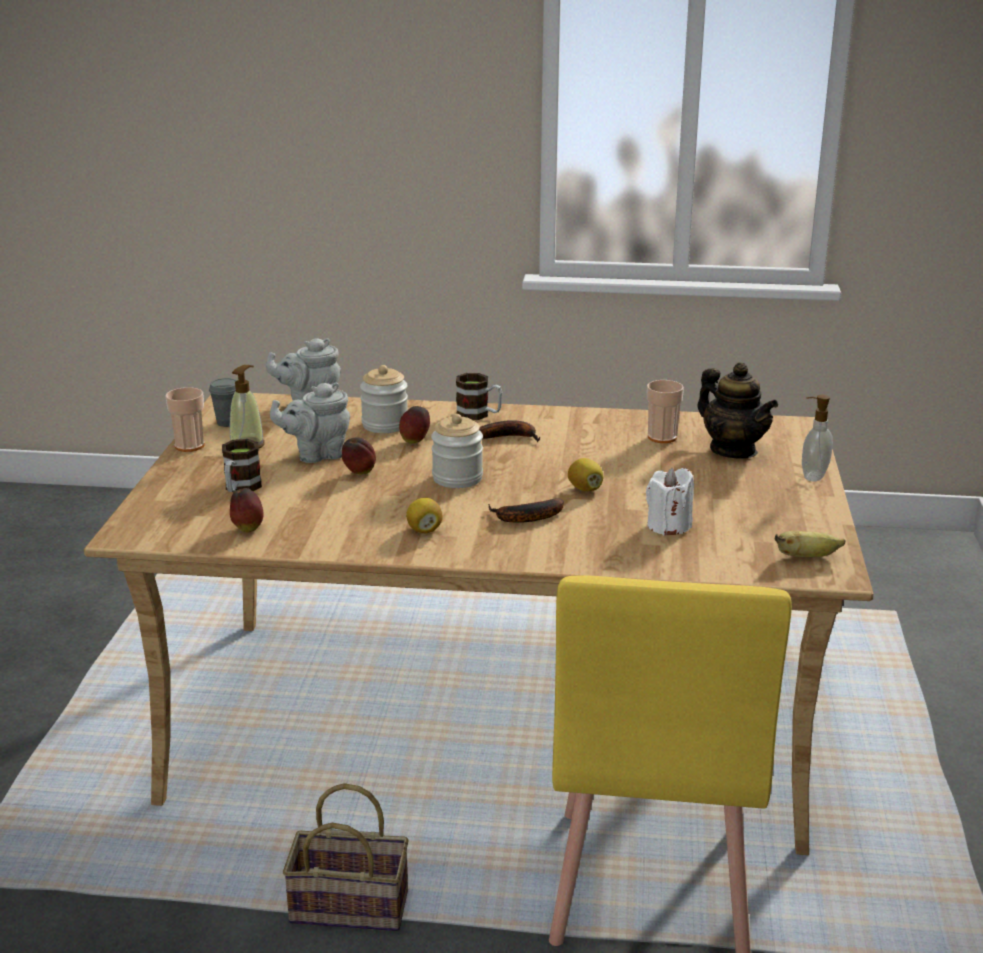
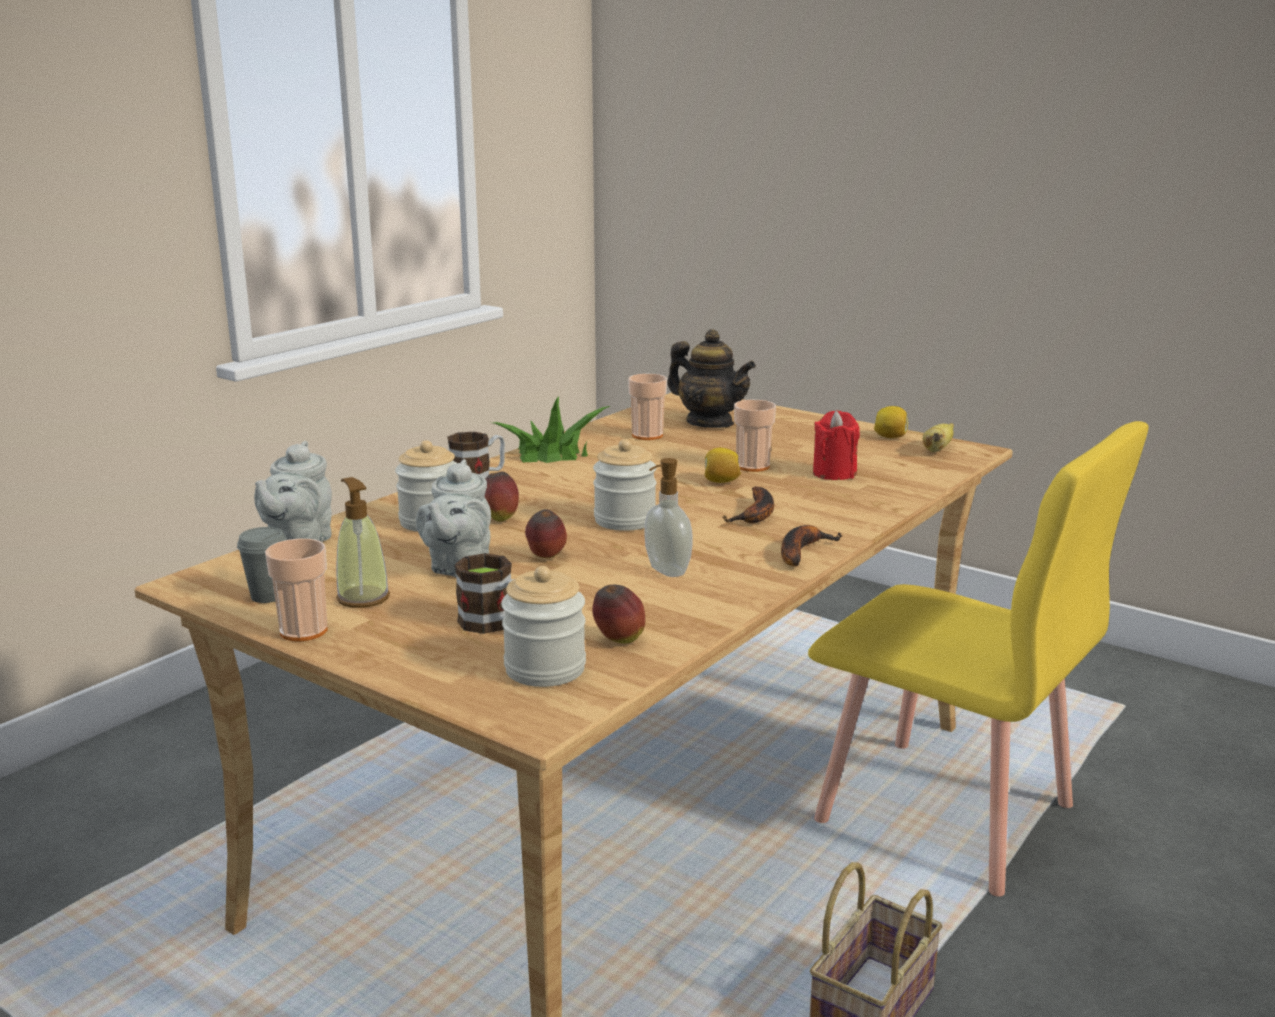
camera: 60 degrees left, 5 degrees down
(190, 519) = (545, 669): none -> jar
(424, 530) = (733, 558): lemon -> lemon (890, 437)
(509, 437) = (555, 481): banana -> banana (801, 551)
(569, 419) = (551, 453): none -> potted plant
(640, 491) = (753, 466): none -> cup
(668, 526) = (834, 473): white candle -> red candle
(733, 450) = (710, 423): teapot -> teapot turned 45 degrees clockwise
(812, 476) = (793, 415): soap dispenser -> soap dispenser (666, 571)

